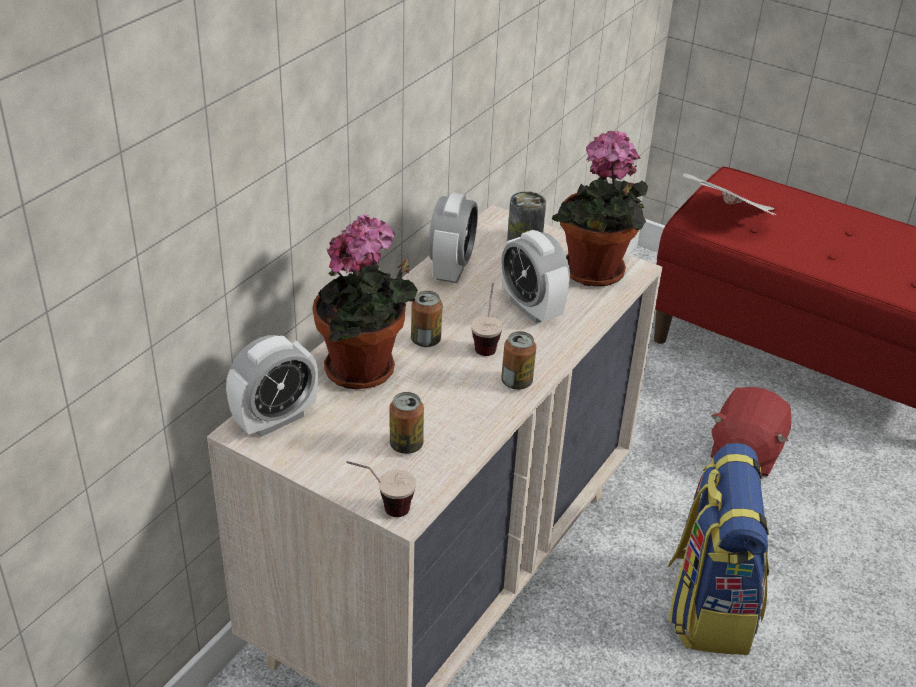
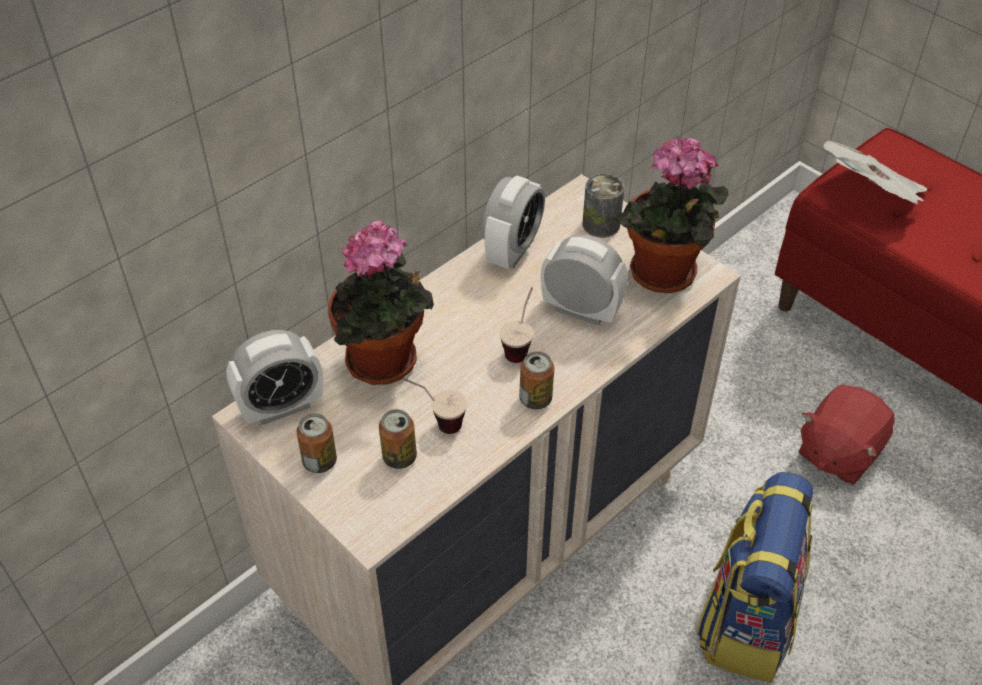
camera: 15 degrees right, 10 degrees up
(381, 508) = (352, 527): cup -> cup (436, 422)
(426, 340) = (458, 334): can -> can (320, 461)
(531, 308) = (581, 310): alarm clock -> alarm clock turned 135 degrees clockwise

